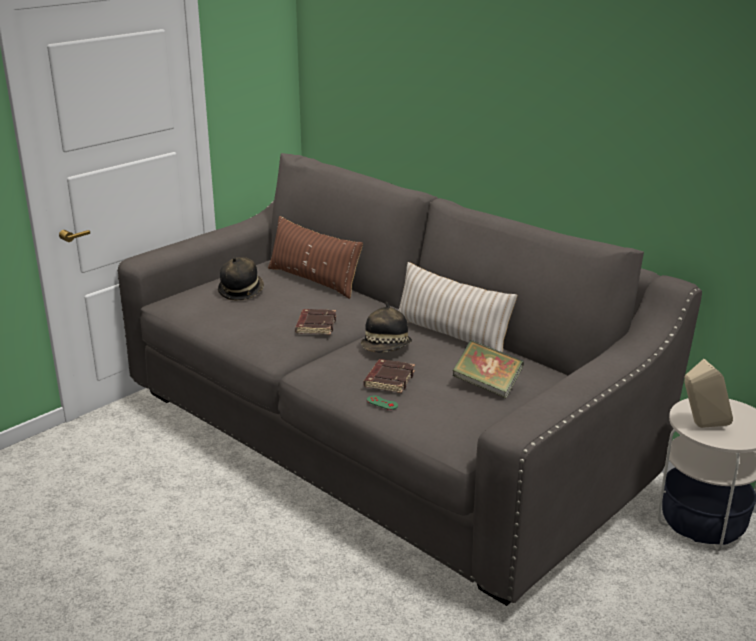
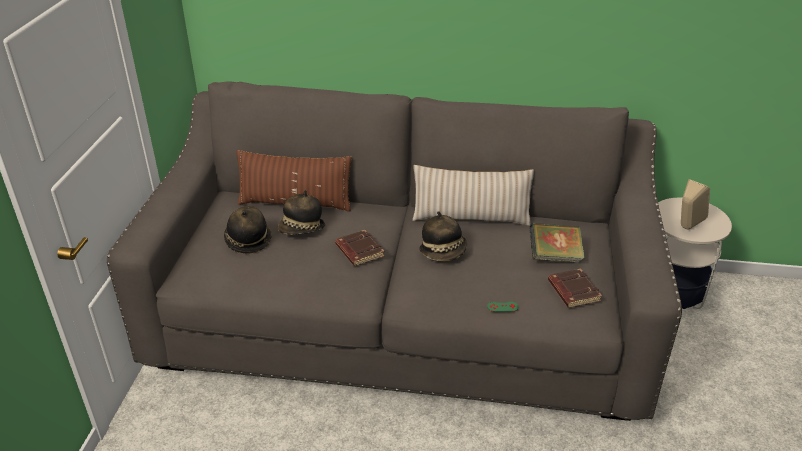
camera: 35 degrees left, 10 degrees up
(291, 298) = (302, 230): none -> hat
(389, 379) = (482, 282): brown book -> brown book (572, 291)

